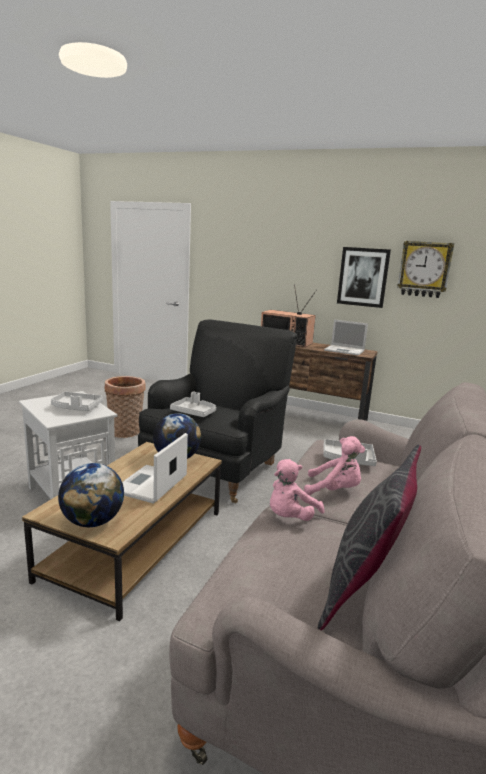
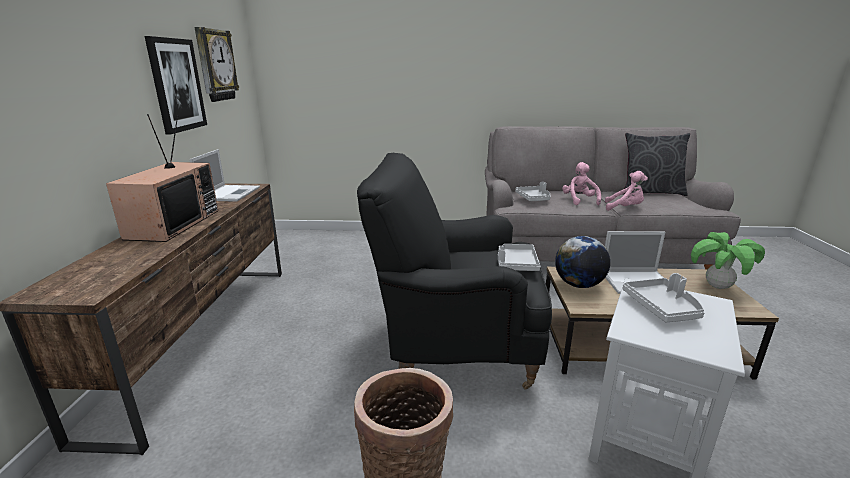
camera: 110 degrees left, 5 degrees up
(93, 522) = (717, 286): globe -> potted plant

